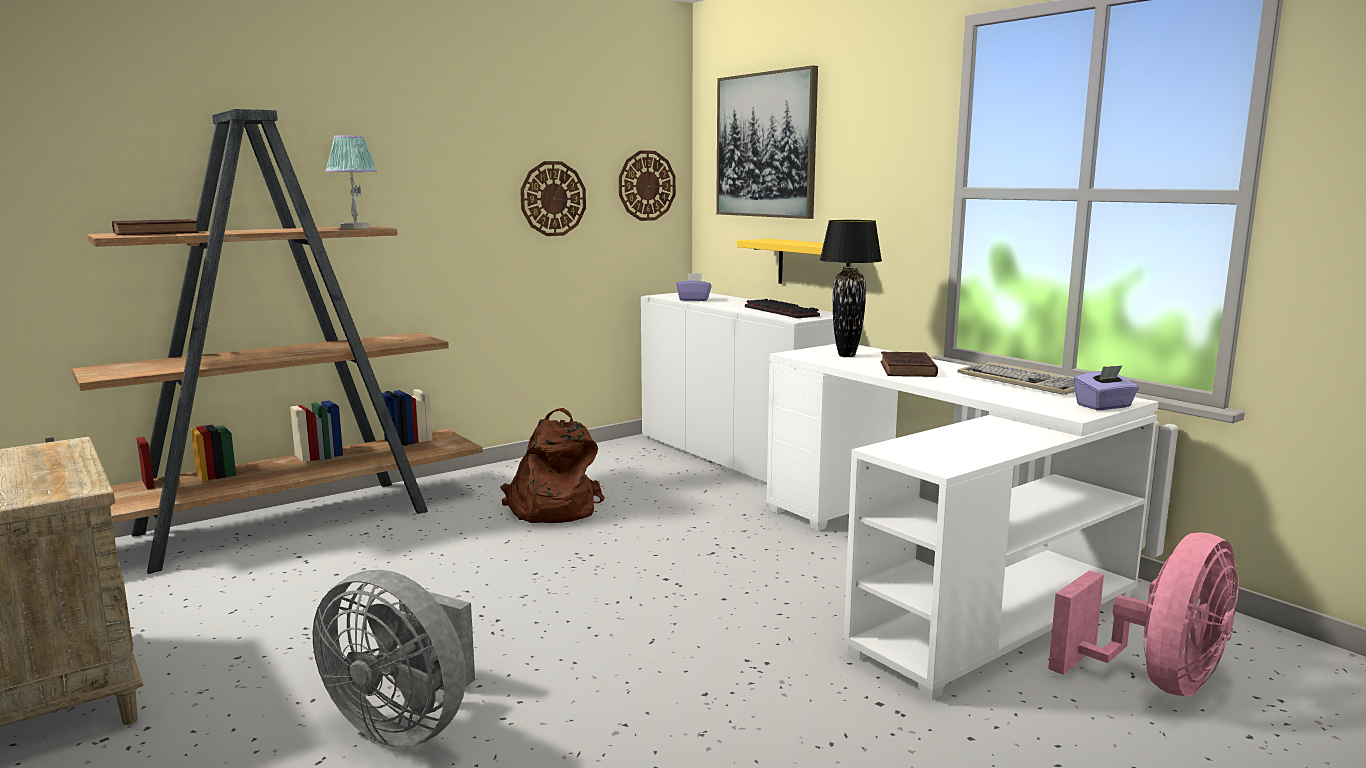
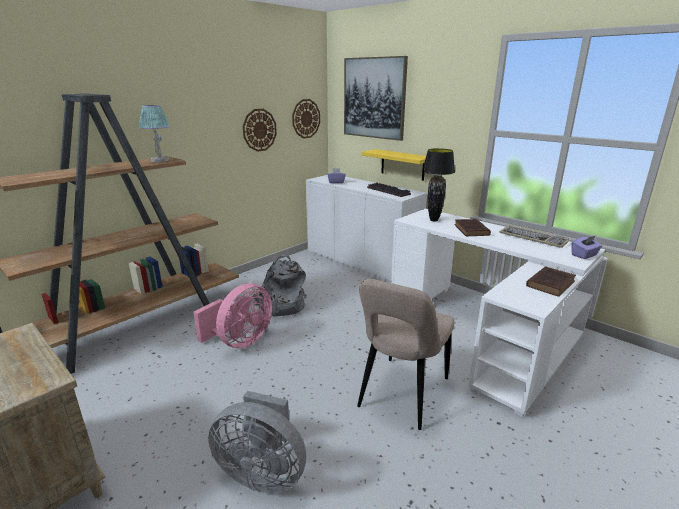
camera: 10 degrees left, 10 degrees up
(158, 233) = (40, 175): brown book -> brown book (551, 283)
(551, 510) = (281, 305): brown backpack -> grey backpack
(710, 648) = (401, 395): none -> beige chair
(1157, 681) = (615, 391): pink fan -> pink fan (240, 341)

